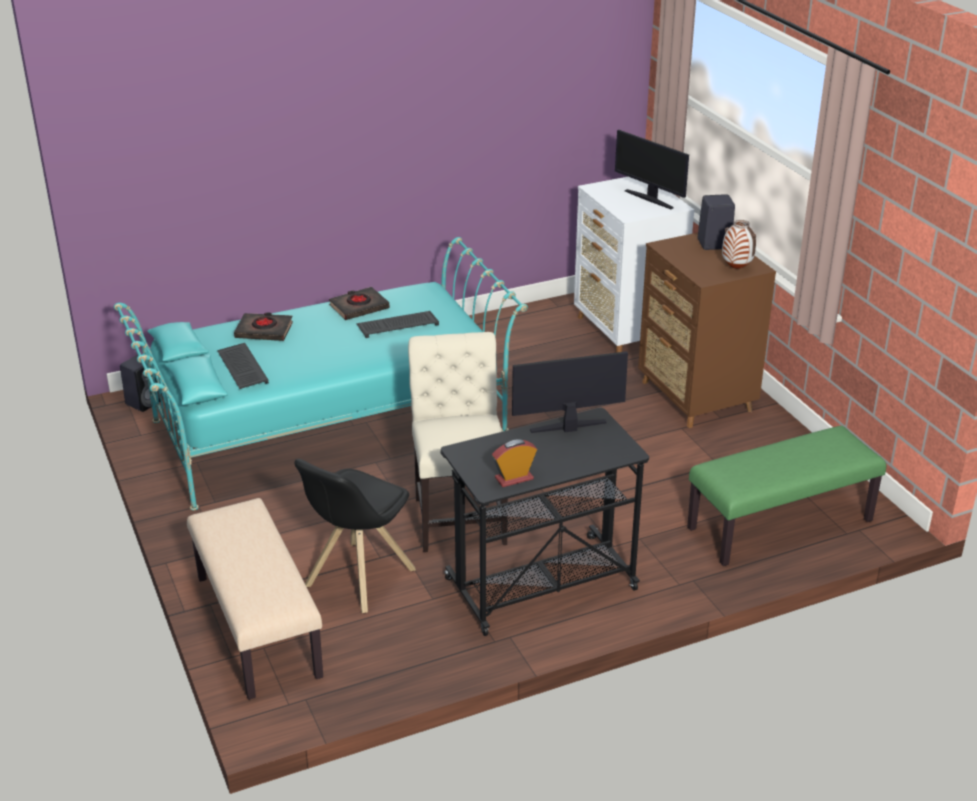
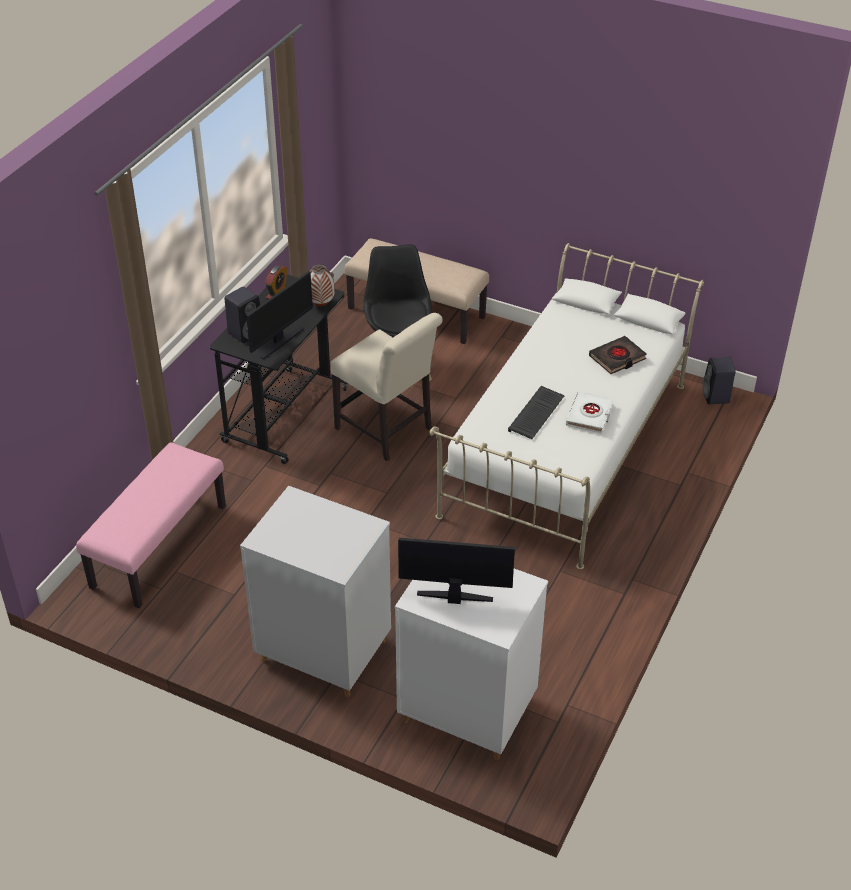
camera: 140 degrees right, 10 degrees up
(241, 367) = (580, 324): keyboard -> none
(330, 427) = (565, 449): turquoise bed -> white bed
(359, 307) = (590, 415): black book -> white book
(696, 397) = (322, 650): brown dresser -> white dresser
(713, 244) = (327, 554): black speaker -> black speaker (246, 332)
(737, 268) = (277, 528): vase -> vase (320, 305)
(780, 525) = (158, 545): green bench -> pink bench

